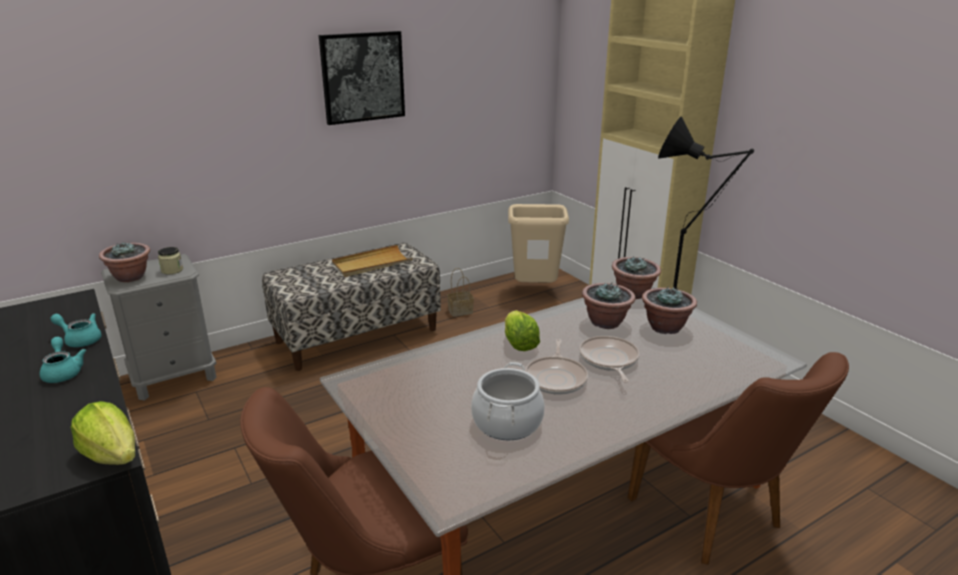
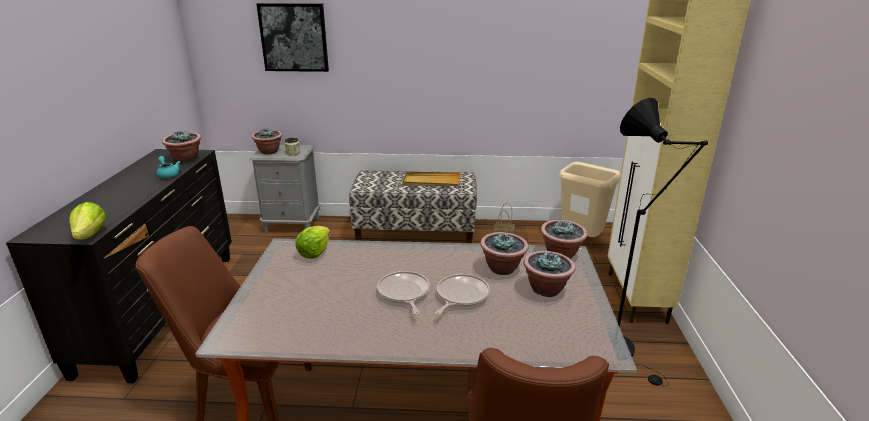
camera: 35 degrees right, 0 degrees up
(63, 372) = (137, 188): turquoise teapot -> none
(70, 312) = (186, 159): none -> potted plant
(362, 77) = (452, 37): picture -> picture (294, 37)
(507, 422) = (328, 308): cooking pot -> none
(519, 343) = (415, 261): lettuce -> lettuce (315, 252)
(556, 378) = (404, 293): frying pan -> frying pan turned 120 degrees clockwise

